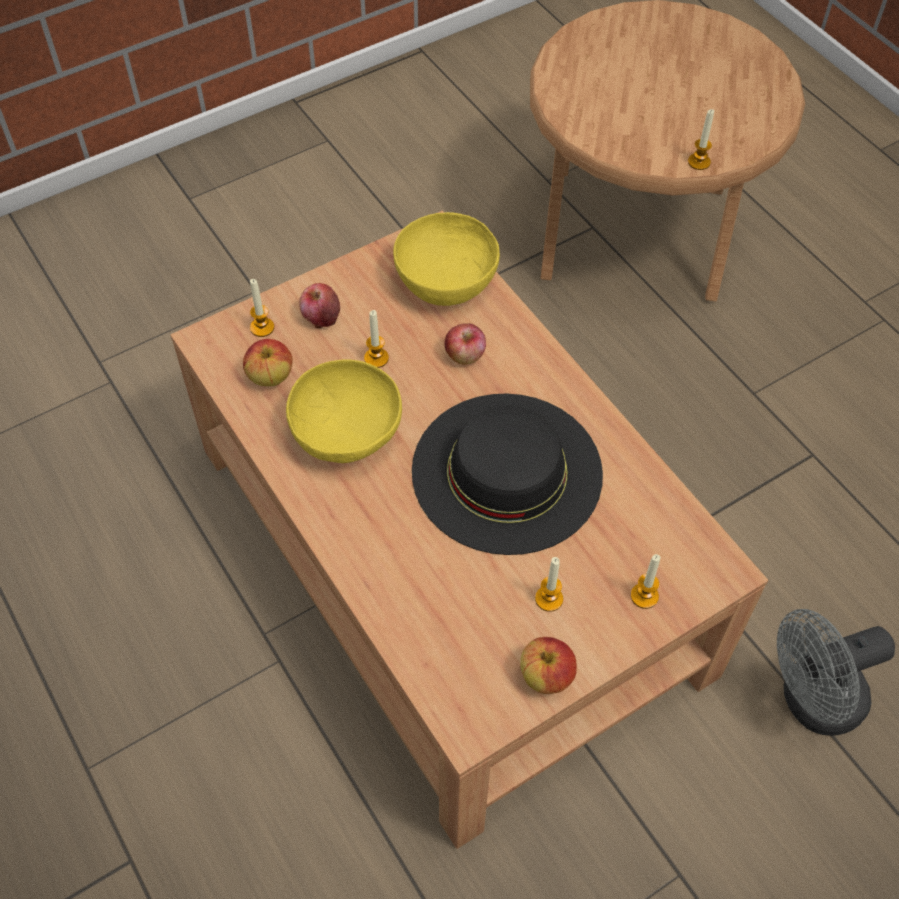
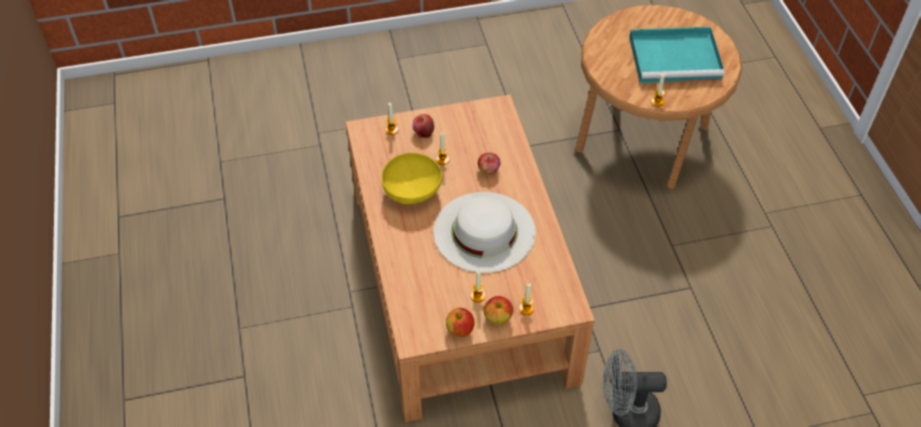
camera: 20 degrees right, 5 degrees down
(270, 377) = (386, 155): apple -> apple (498, 318)
(445, 280) = (495, 130): yellow bowl -> none
(506, 471) = (484, 231): black hat -> white hat
(693, 82) = (676, 58): none -> turquoise tray

